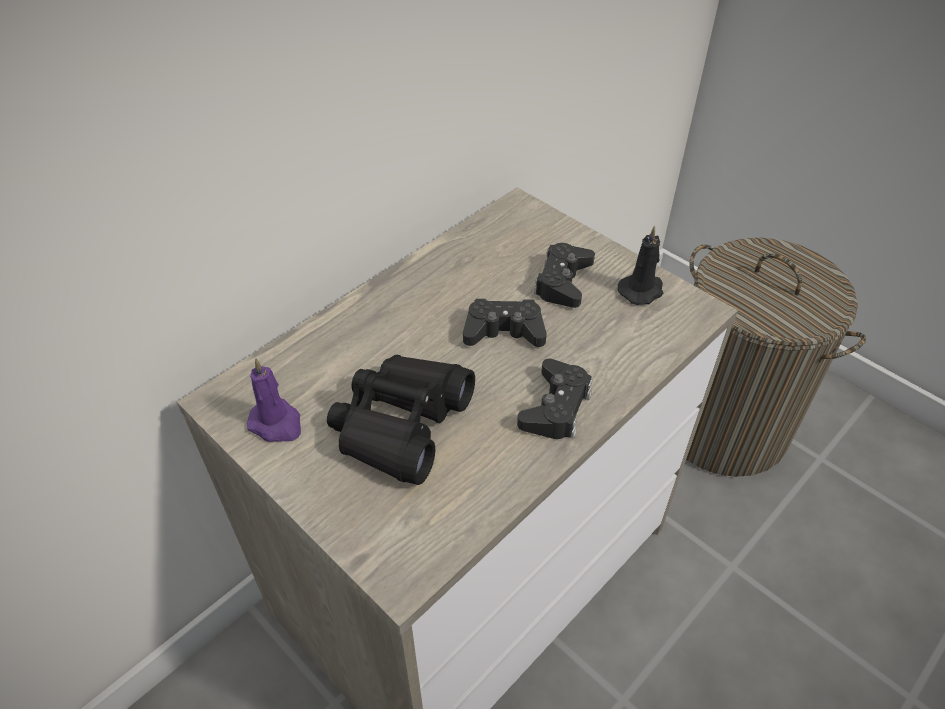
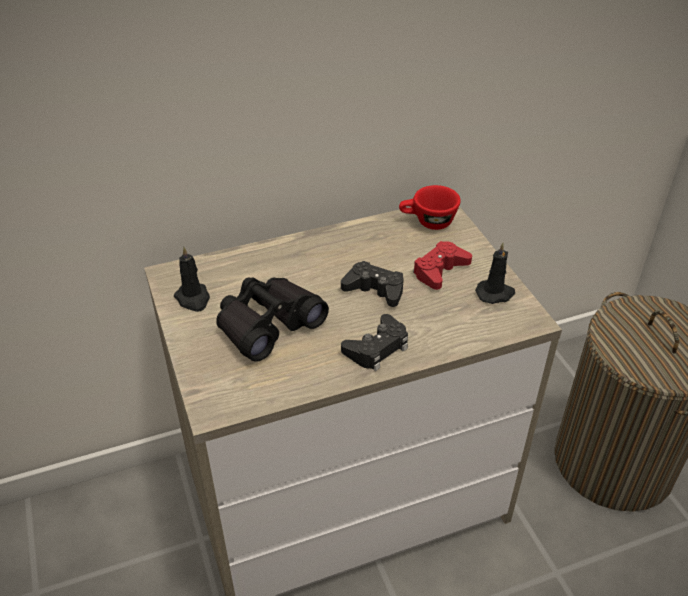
camera: 25 degrees right, 5 degrees down
(277, 424) = (193, 299): purple candle -> black candle
(510, 225) = (428, 222): none -> red cup
(563, 282) = (440, 270): black game controller -> red game controller

